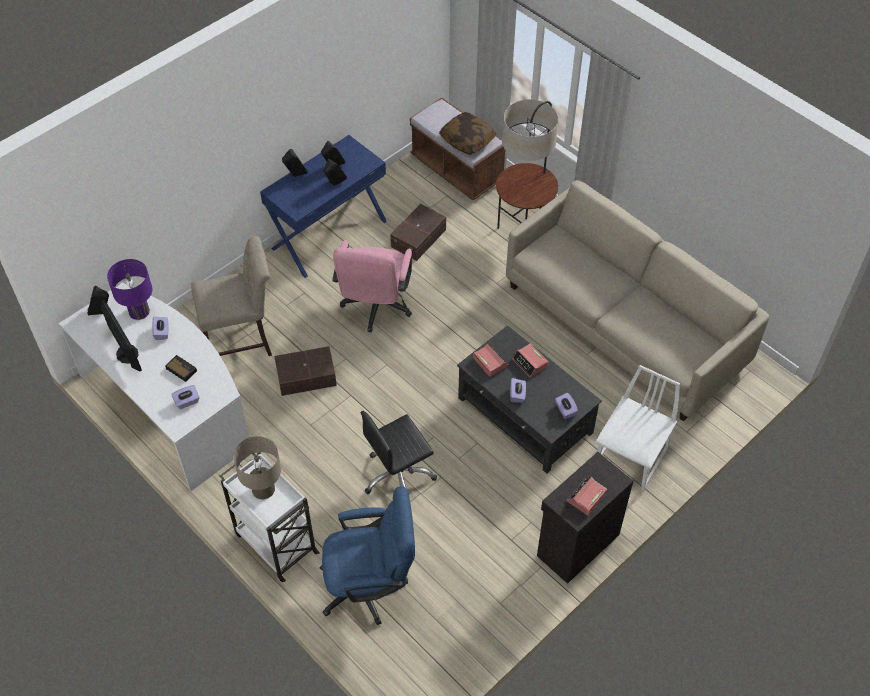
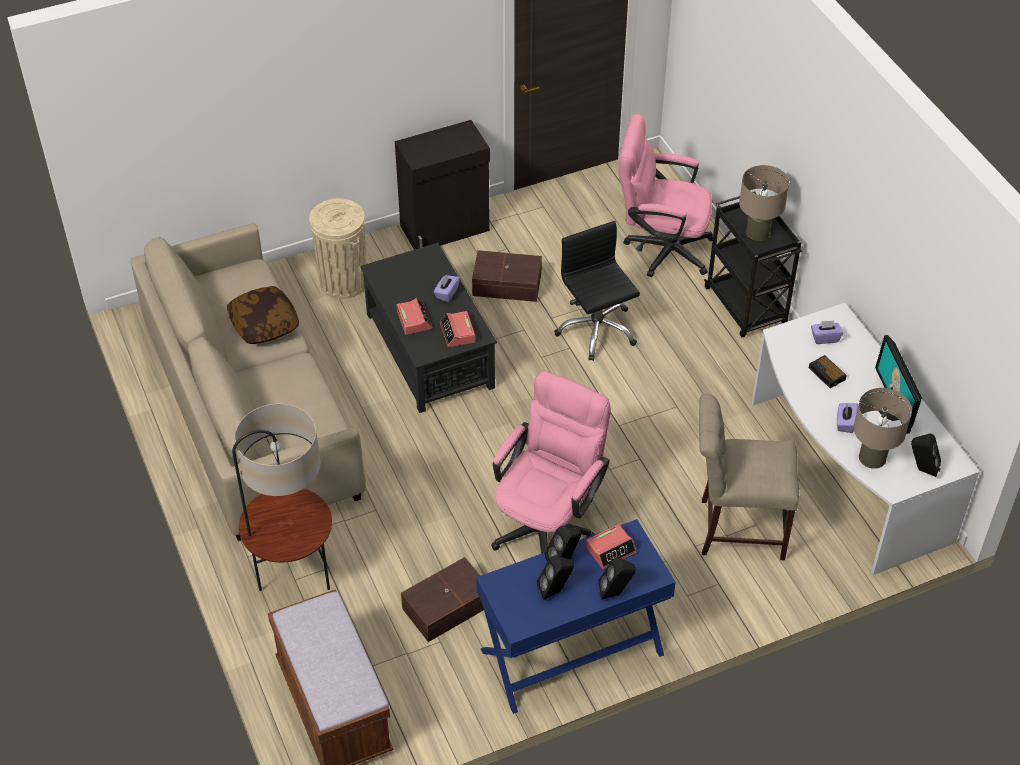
camera: 160 degrees left, 5 degrees down
(139, 311) = (872, 457): purple table lamp -> beige table lamp
(275, 542) = (746, 307): white cart -> black cart
(305, 376) = (666, 462): brown storage box -> brown storage box (507, 285)
(371, 586) = (660, 248): blue office chair -> pink office chair
(398, 476) = (596, 330): black office chair -> black office chair turned 105 degrees counterclockwise
(467, 140) = (324, 629): pillow -> pillow (264, 324)
(565, 410) = (404, 266): purple tissue box -> none
(586, 498) = (447, 139): alarm clock -> alarm clock (611, 550)
(631, 458) = (343, 282): white chair -> beige trash can

